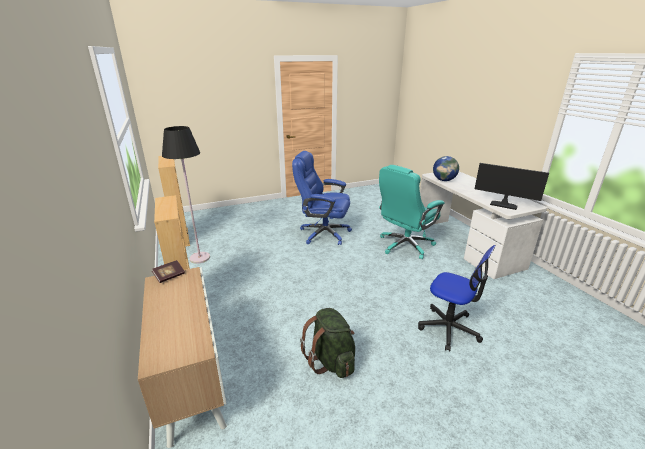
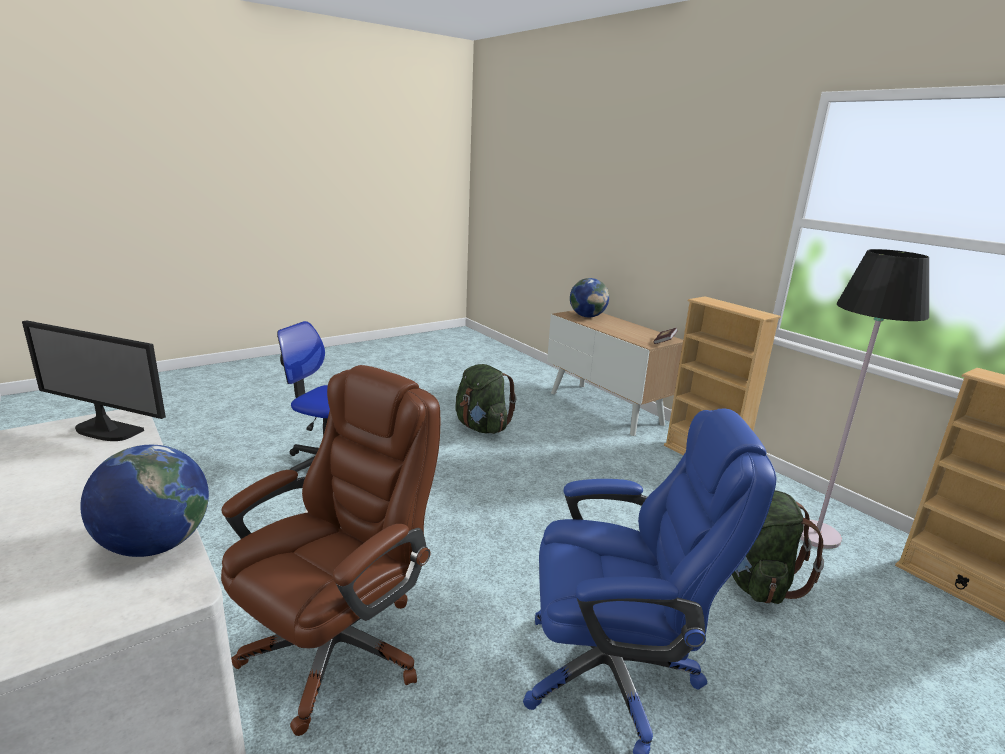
camera: 165 degrees right, 5 degrees down
(177, 341) = (587, 316): none -> globe
(252, 246) = (757, 582): none -> green backpack
(405, 245) = (339, 647): turquoise office chair -> brown office chair

